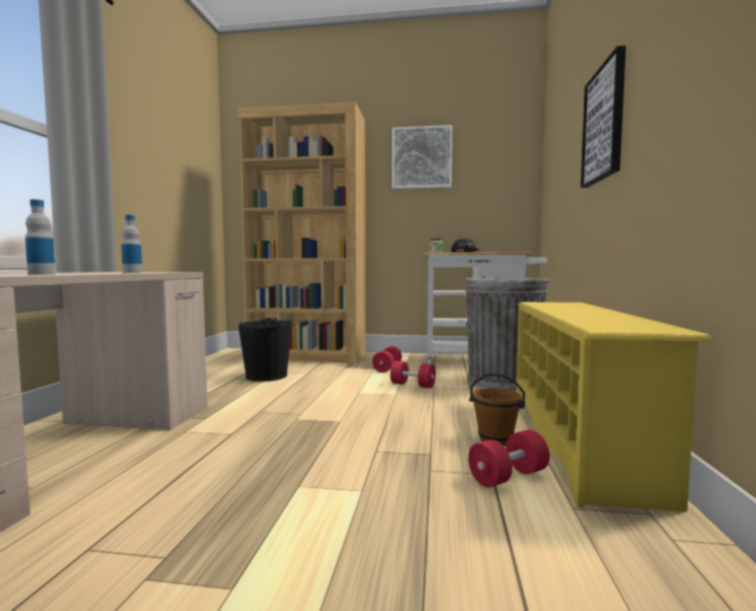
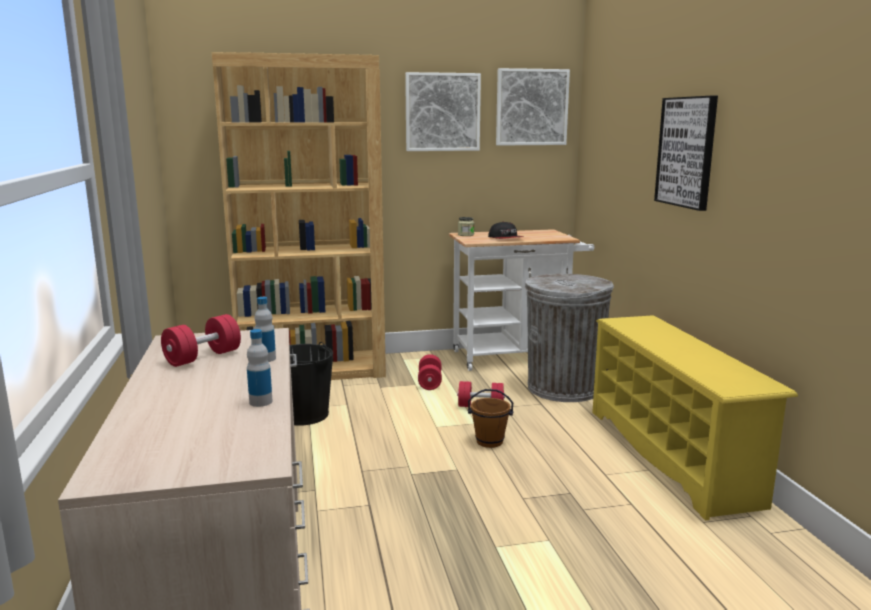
camera: 20 degrees left, 10 degrees up
(495, 440) = (609, 466): brown bucket -> brown bucket (489, 441)
(498, 151) = (531, 107): none -> picture
(508, 476) = (644, 503): red dumbbell -> red dumbbell (203, 357)

